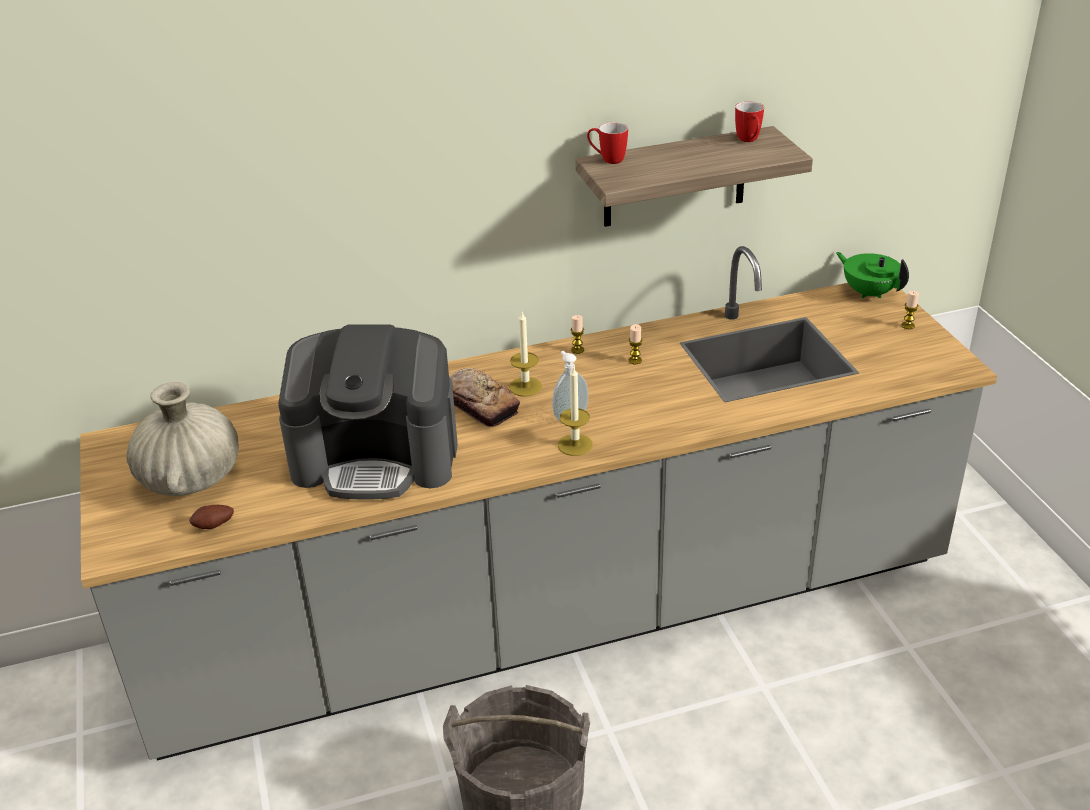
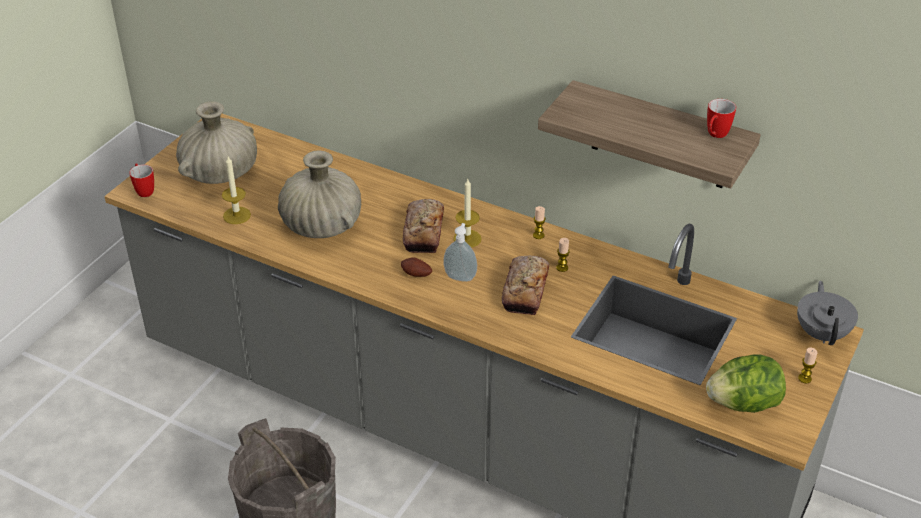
camera: 45 degrees right, 5 degrees up
(214, 526) = (193, 209): potato -> potato (416, 275)
(377, 456) = (322, 225): coffee machine -> beige vase
(575, 445) = (434, 297): candle -> candle (236, 215)
(607, 159) = (588, 93): mug -> mug (144, 190)
(636, 393) = (525, 290): none -> bread
(868, 292) = (822, 333): green teapot -> grey teapot
(903, 365) = (743, 403): none -> lettuce

